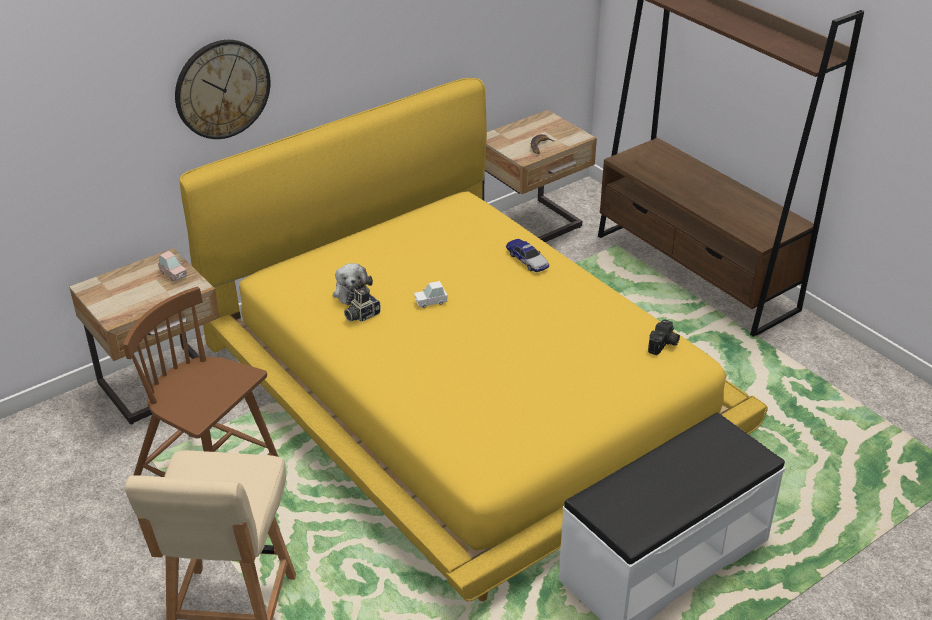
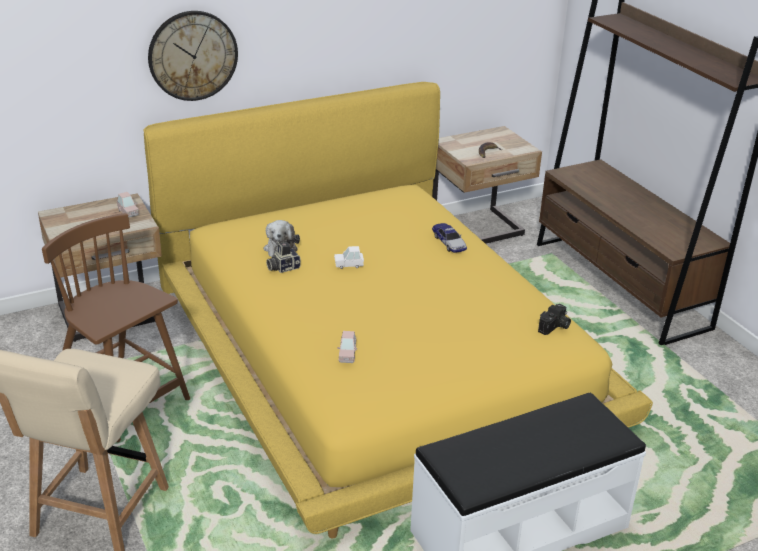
camera: 10 degrees right, 5 degrees down
(464, 408) = (347, 355): none -> pink toy car

